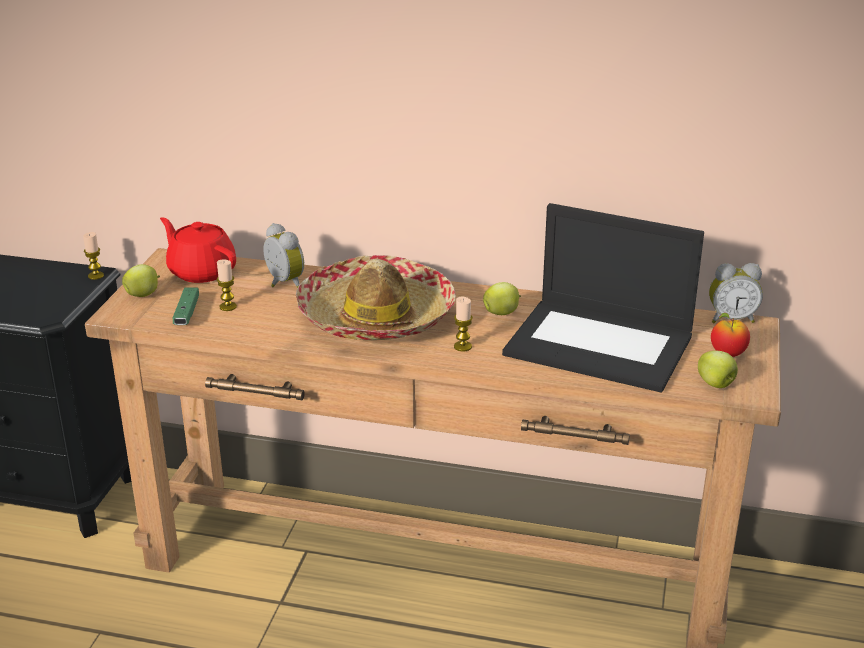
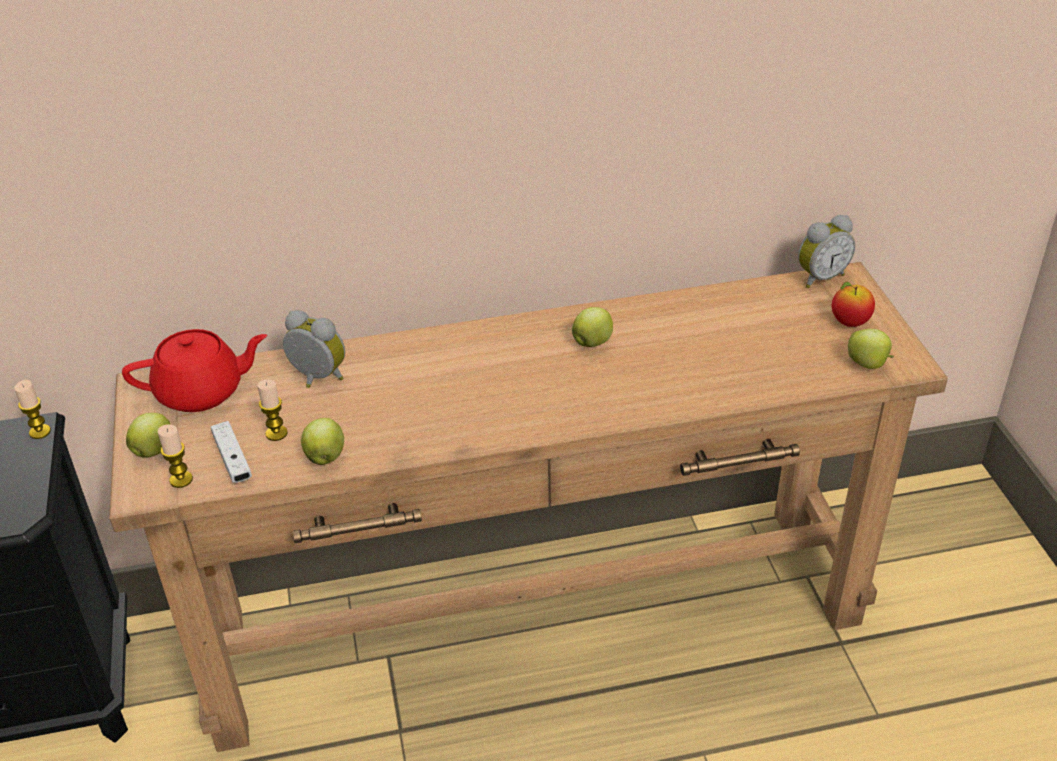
camera: 25 degrees left, 10 degrees up
(187, 313) = (232, 460): green game controller -> white game controller
(201, 271) = (202, 392): red teapot -> red teapot turned 150 degrees clockwise
(248, 328) = (325, 456): none -> apple
(376, 317) = (462, 391): hat -> none
(462, 346) = (586, 401): candle -> candle (181, 479)
(601, 345) = (723, 350): laptop -> none

